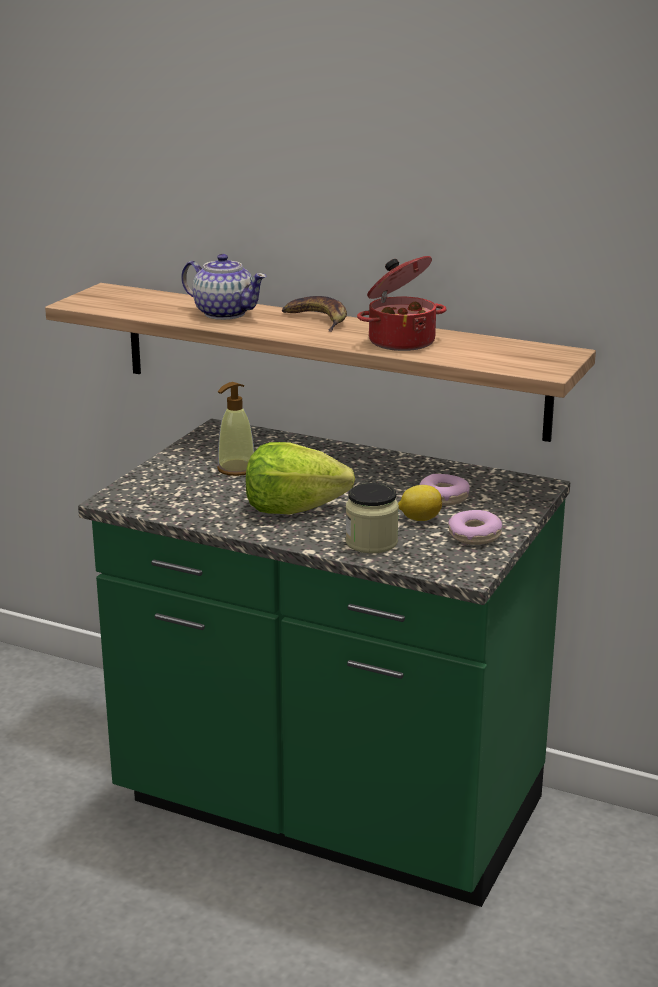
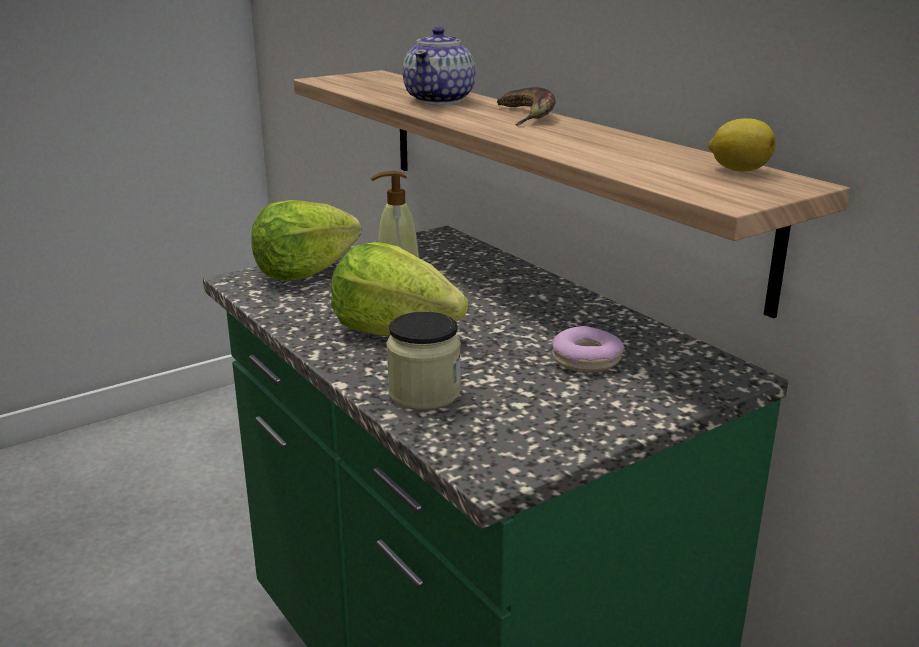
camera: 30 degrees right, 0 degrees up
(157, 481) = (305, 272): none -> lettuce
(224, 313) = (440, 100): teapot -> teapot turned 45 degrees clockwise
(400, 341) = (583, 143): cooking pot -> none
(419, 519) = (521, 379): lemon -> lemon (738, 170)
(474, 536) = (565, 421): donut -> none

